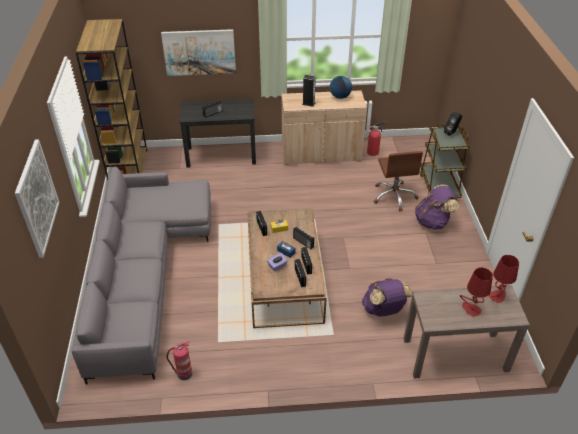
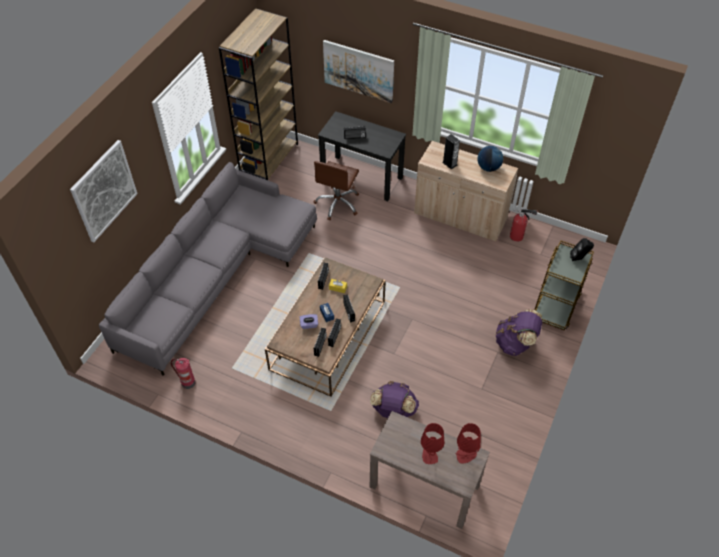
camera: 30 degrees right, 10 degrees up
(394, 196) = (498, 297): brown office chair -> brown office chair (338, 204)

